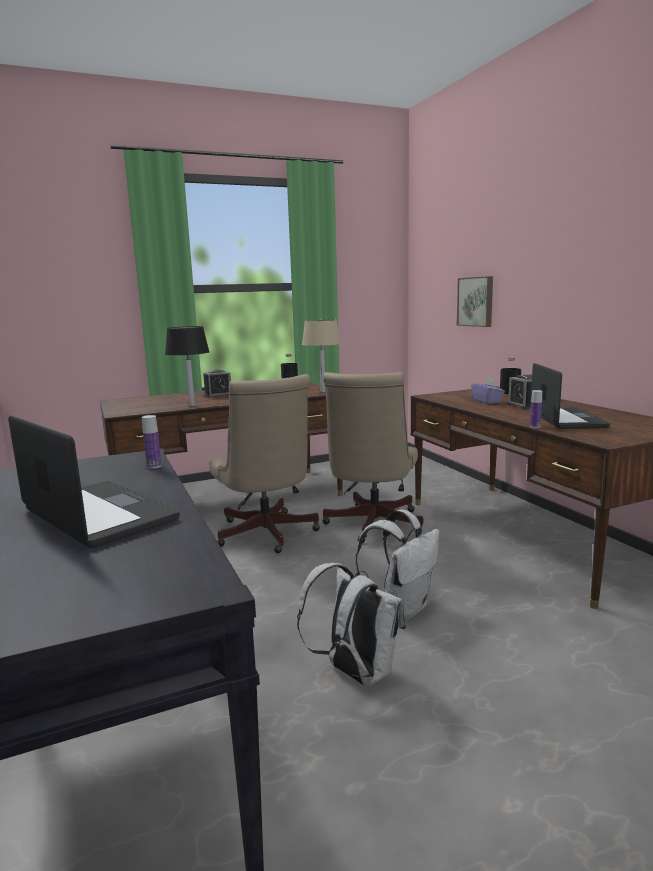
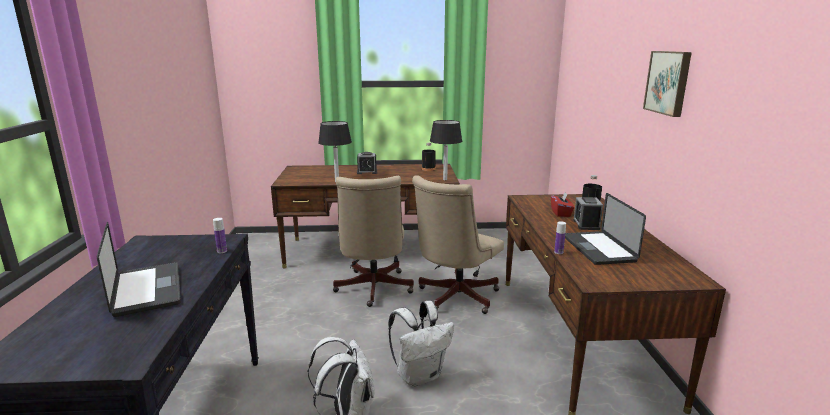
camera: 20 degrees right, 5 degrees up
(323, 392) = (445, 179): beige table lamp -> black table lamp
(476, 301) = (594, 113): picture -> picture (669, 82)
(487, 401) = (561, 213): purple tissue box -> red tissue box
(567, 420) = (598, 249): laptop -> laptop turned 150 degrees clockwise

